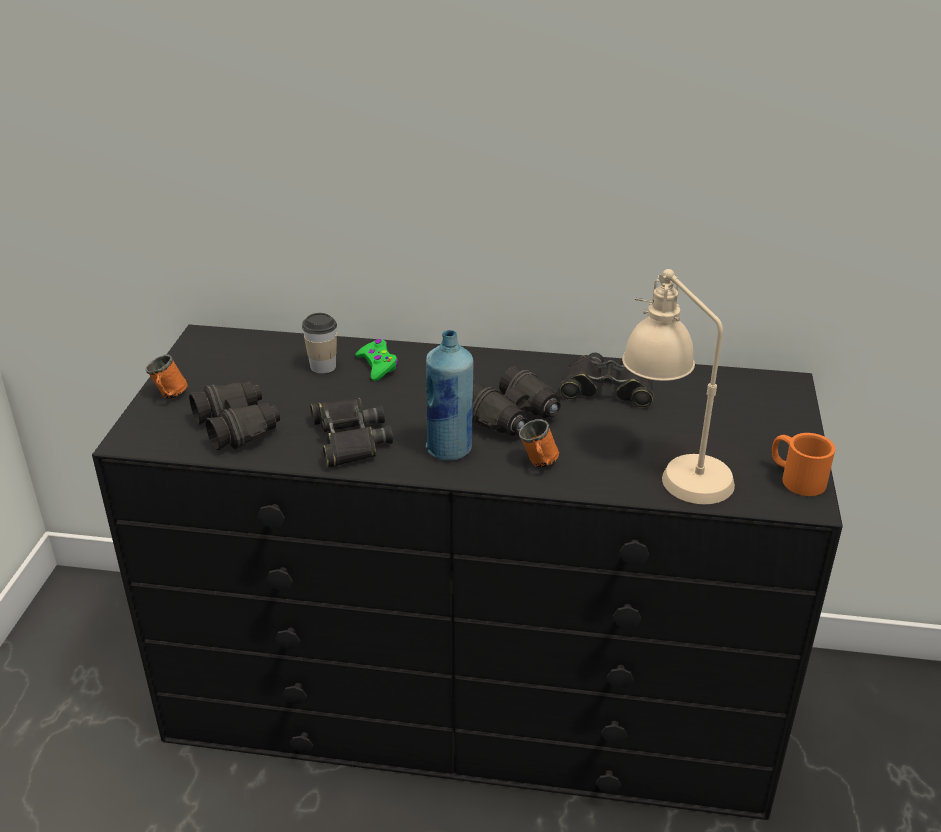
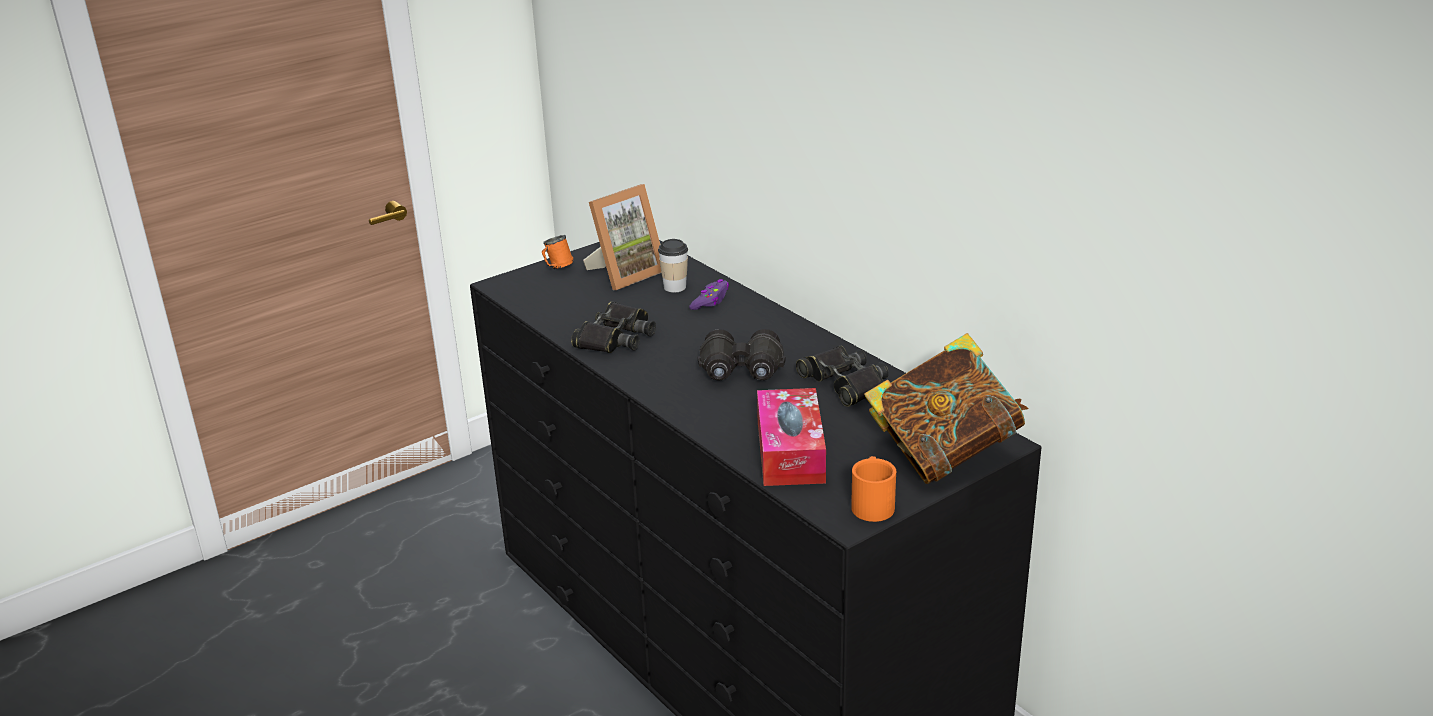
camera: 45 degrees right, 5 degrees down
(237, 427) = (565, 302): black binoculars -> none
(252, 373) = (625, 273): none -> picture frame
(378, 365) = (710, 301): green game controller -> purple game controller
(449, 449) = (664, 371): blue bottle -> none
(539, 465) = (704, 406): orange mug -> none
(671, 468) = (790, 452): beige table lamp -> tissue box
(770, 412) = (944, 454): none -> book

